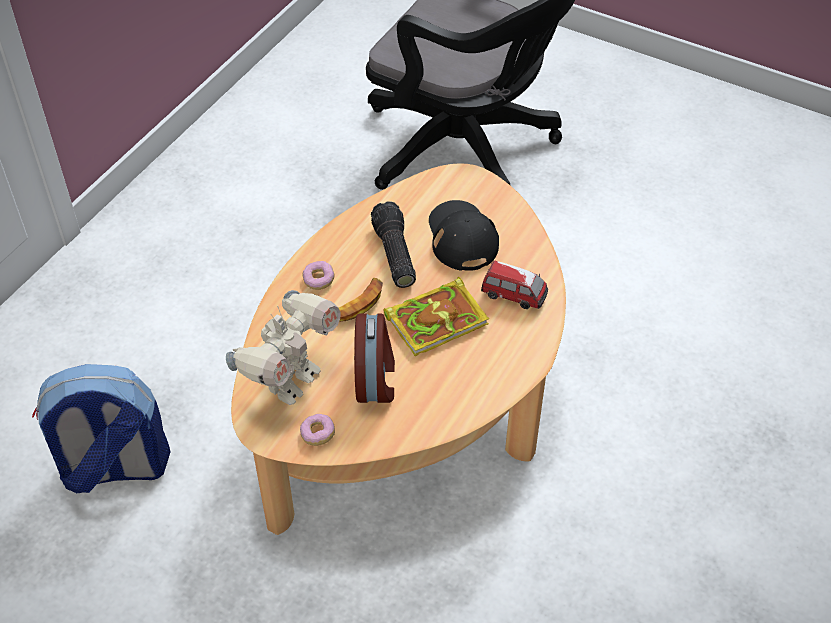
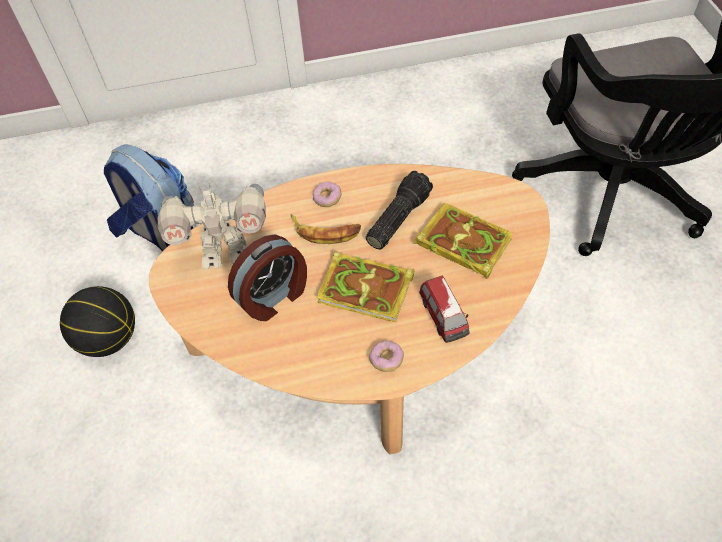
camera: 50 degrees right, 5 degrees up
(181, 589) = (109, 338): none -> basketball
(318, 434) = (194, 302): donut -> donut (386, 360)
(462, 237) = (461, 242): black cap -> book

